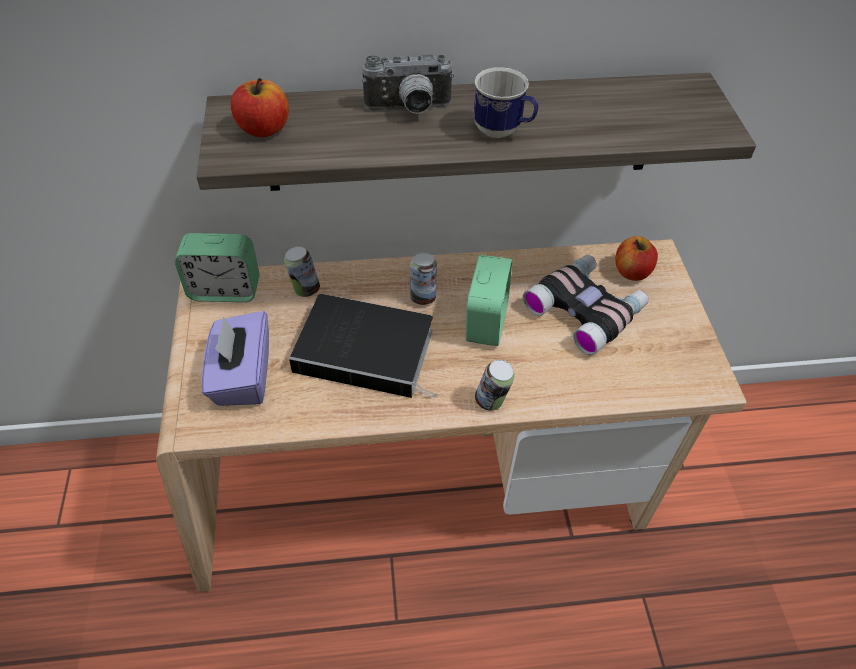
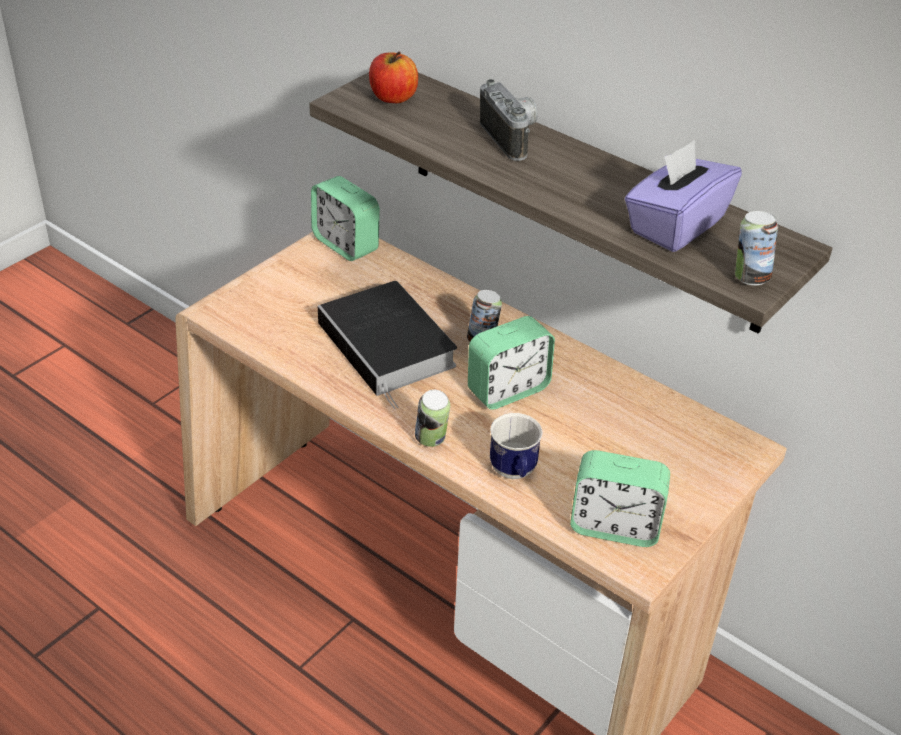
camera: 45 degrees right, 10 degrees down
(242, 376) = (283, 304): purple tissue box -> purple tissue box (675, 225)
(305, 290) = (401, 279): can -> can (749, 277)
(409, 110) = (512, 138): camera -> camera turned 150 degrees counterclockwise
(503, 132) = (558, 187): mug -> mug (514, 473)
(586, 309) = (609, 439): binoculars -> none
(632, 271) = (699, 443): apple -> none
(667, 368) = (614, 526): none -> alarm clock

